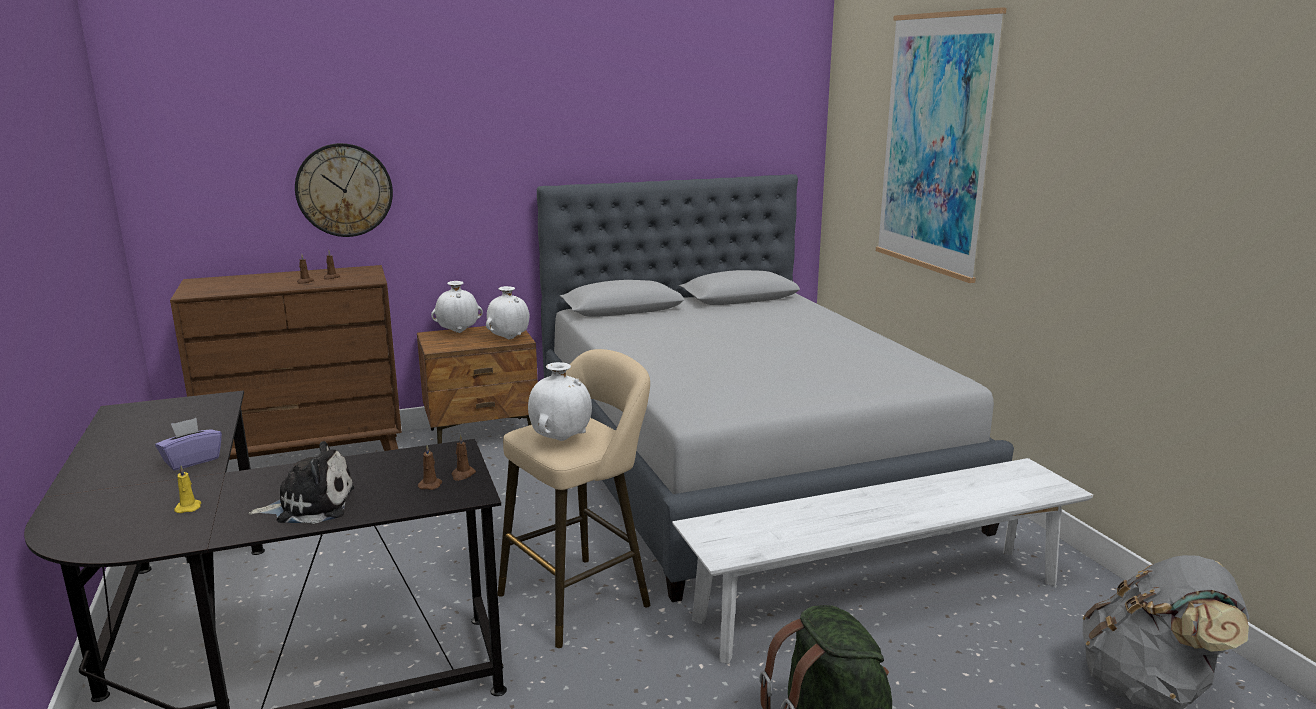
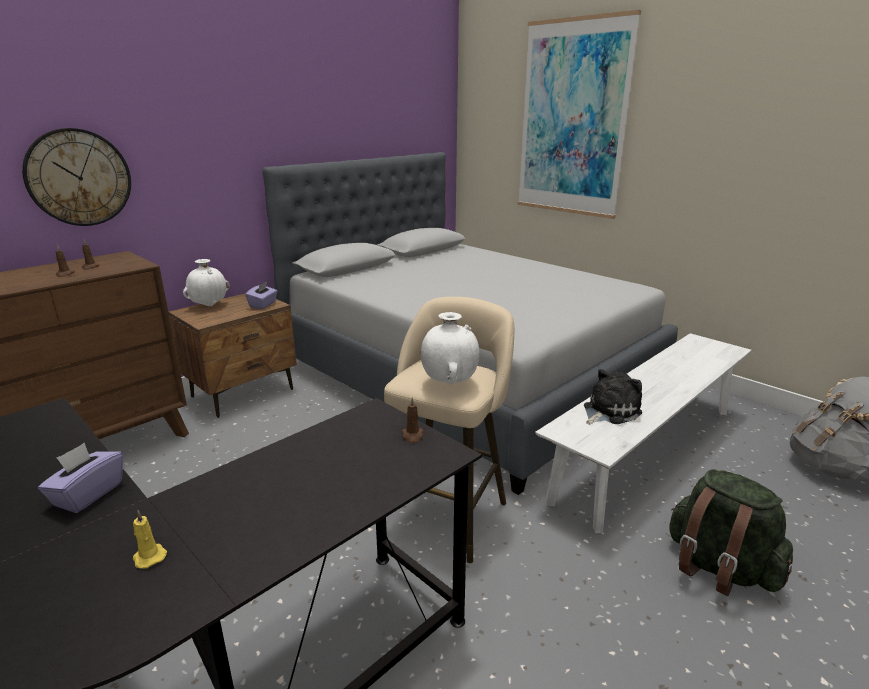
camera: 25 degrees left, 5 degrees up
(310, 505) = (299, 511): plush toy -> plush toy (609, 411)
(430, 485) = (396, 454): brown candle -> none
(509, 339) = (263, 305): white vase -> purple tissue box

